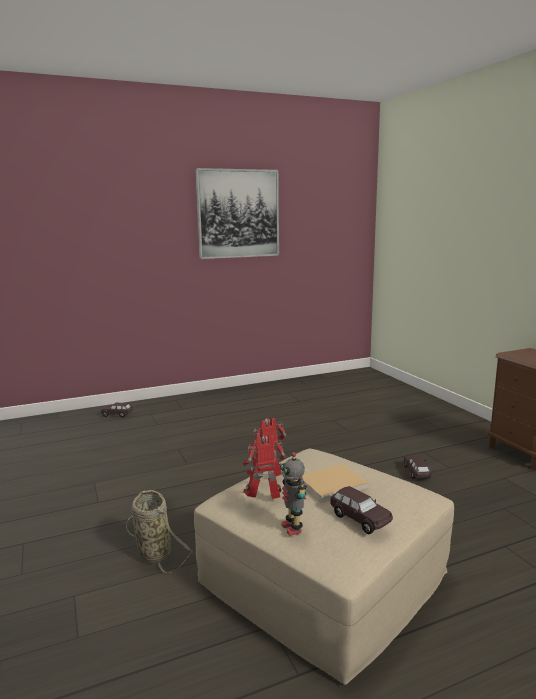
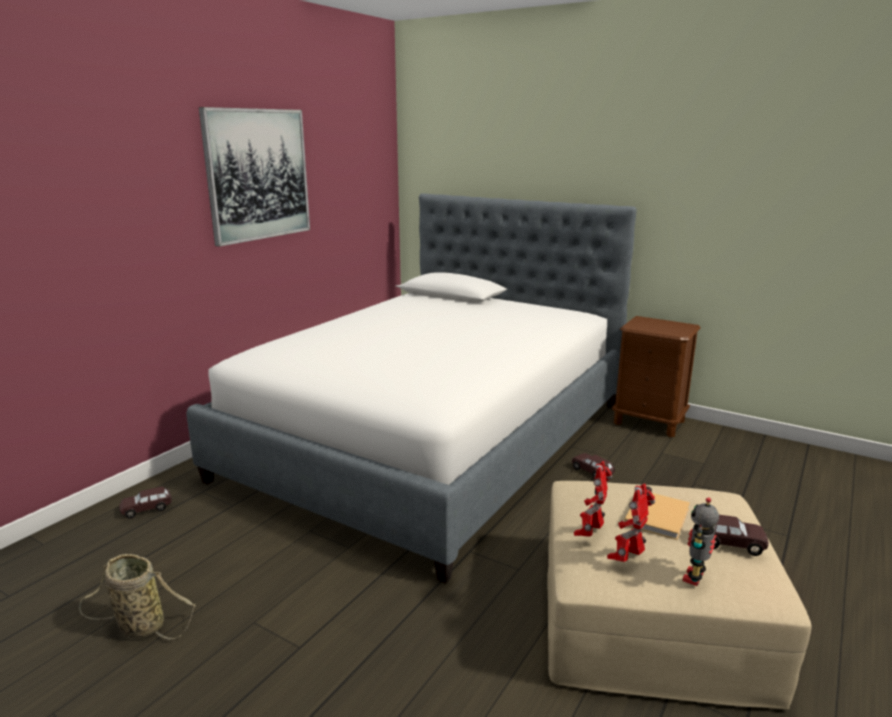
camera: 35 degrees left, 5 degrees up
(153, 552) = (460, 677): basket -> basket (138, 626)
(293, 528) = (695, 578): toy robot -> toy robot turned 90 degrees clockwise
(320, 421) = (433, 439): none -> bed

